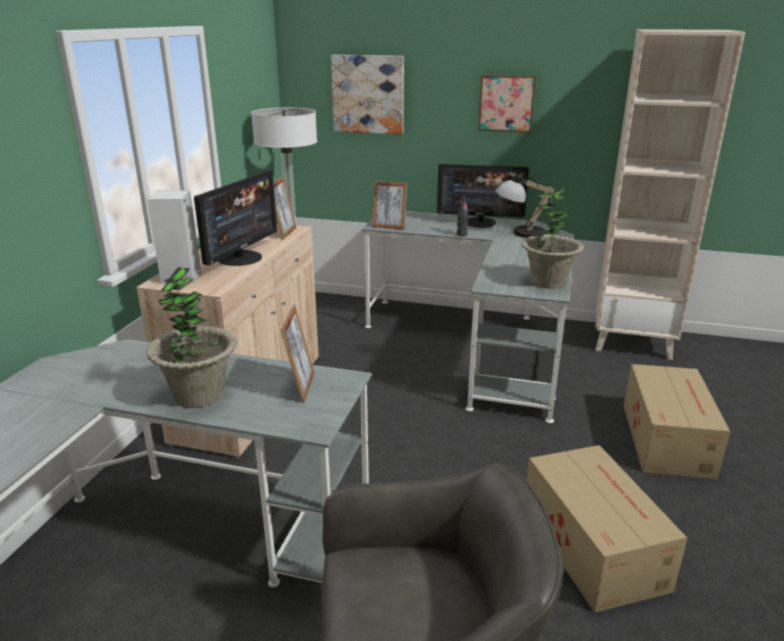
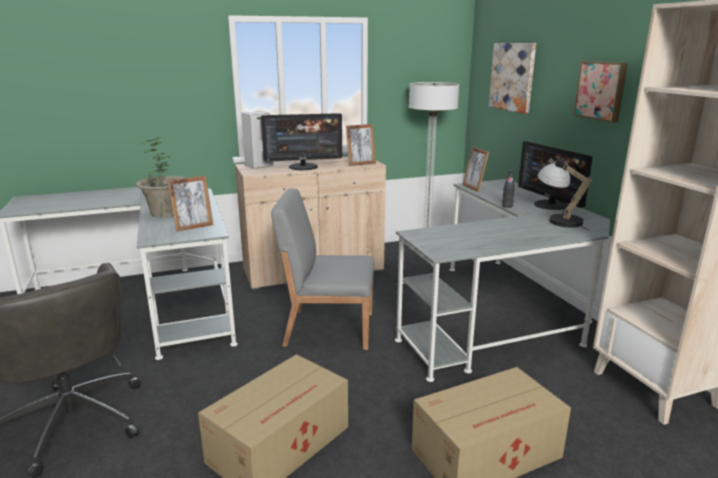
camera: 55 degrees right, 5 degrees down
(402, 439) = (328, 328): none -> grey chair
(548, 282) = (461, 248): potted plant -> none

